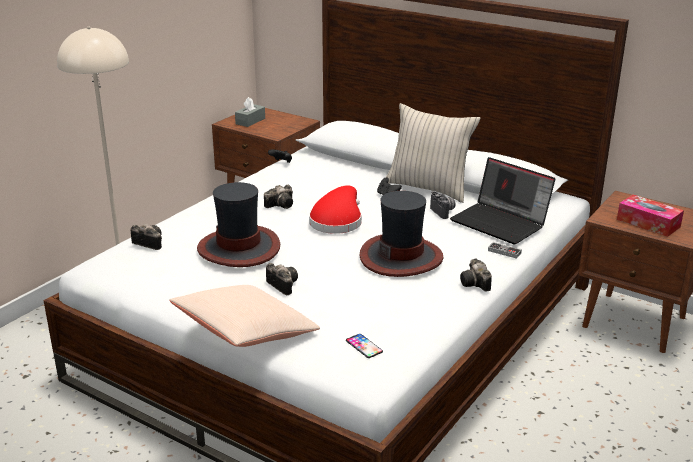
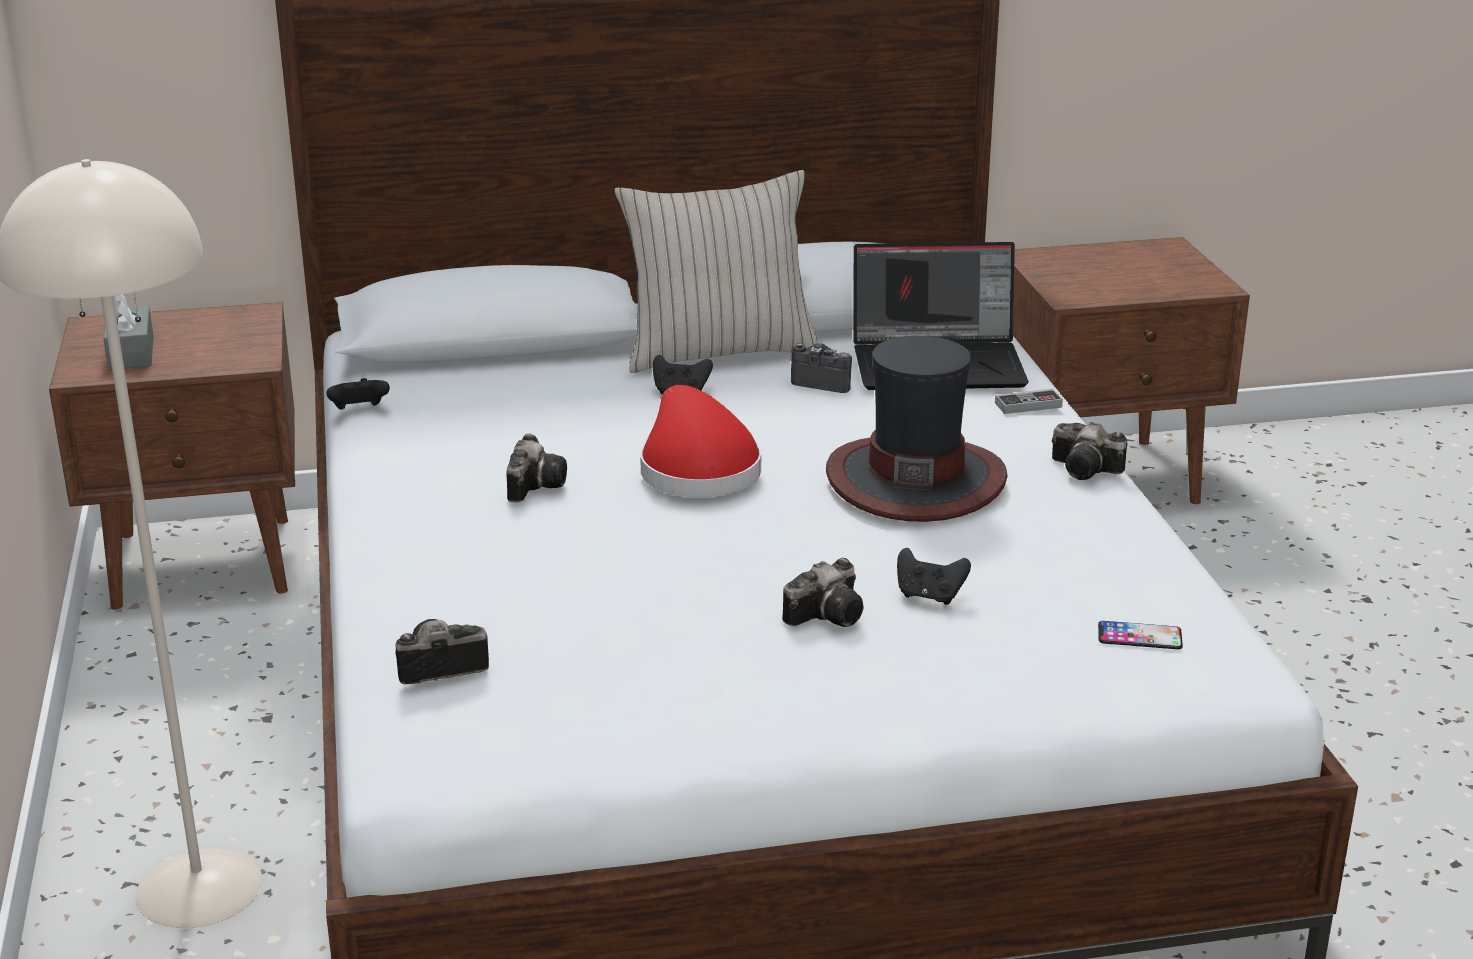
camera: 45 degrees left, 0 degrees up
(239, 248) = (637, 590): hat -> none
(246, 333) = (940, 718): beige pillow -> none
(282, 285) = (829, 614): camera -> camera turned 135 degrees clockwise
(325, 296) = (929, 596): none -> black game controller
(648, 223) = (1131, 281): tissue box -> none

